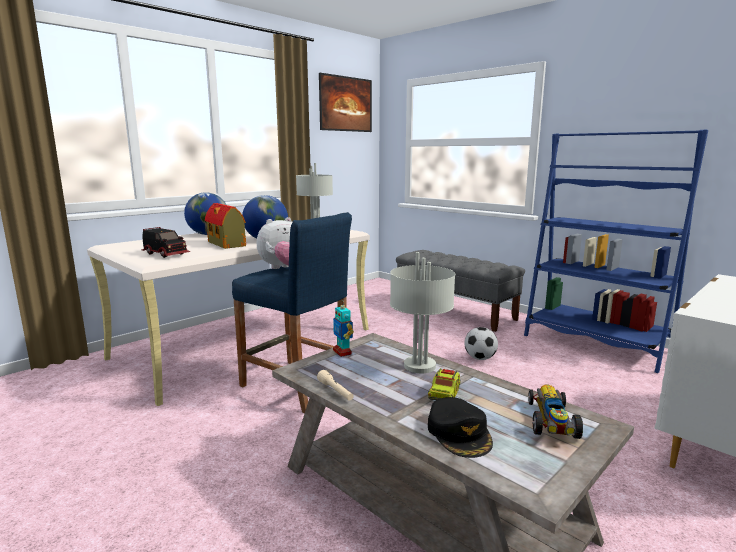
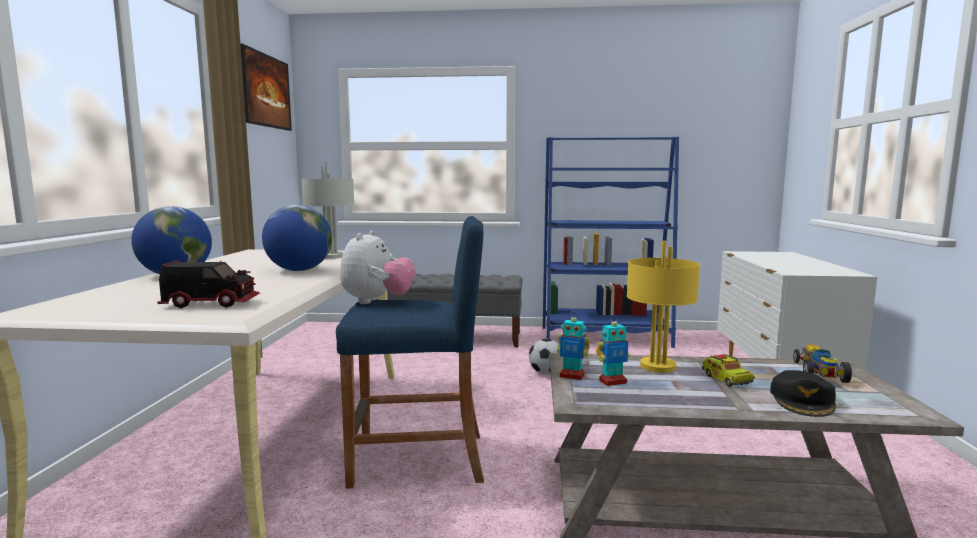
camera: 40 degrees left, 5 degrees down
(227, 244) = (260, 281): toy house -> none
(335, 391) = (657, 407): beige flashlight -> none
(356, 365) = (612, 381): none -> toy robot
(419, 365) = (657, 366): grey table lamp -> yellow table lamp
(459, 433) = (803, 400): black cap -> black cap turned 75 degrees clockwise
(551, 422) = (819, 373): toy car -> toy car turned 45 degrees clockwise

